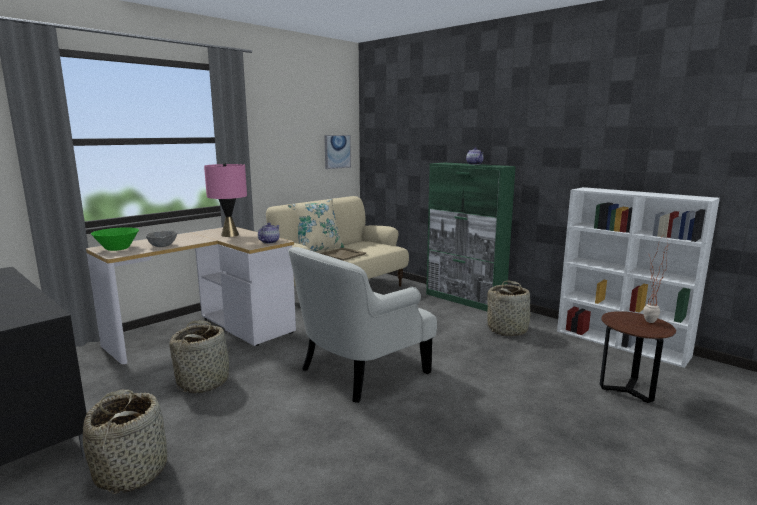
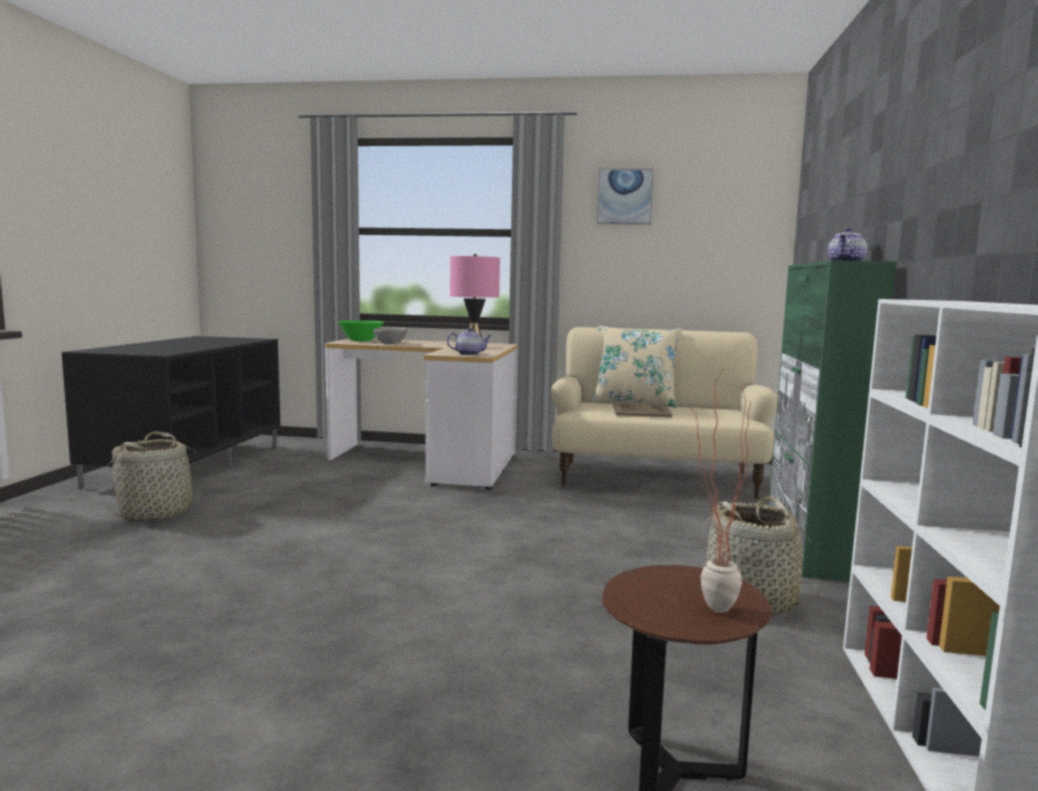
camera: 55 degrees right, 5 degrees down
(204, 382) = (327, 490): basket -> none
(337, 151) = (737, 258): picture -> picture (624, 197)
(360, 370) = (438, 540): white armchair -> none

